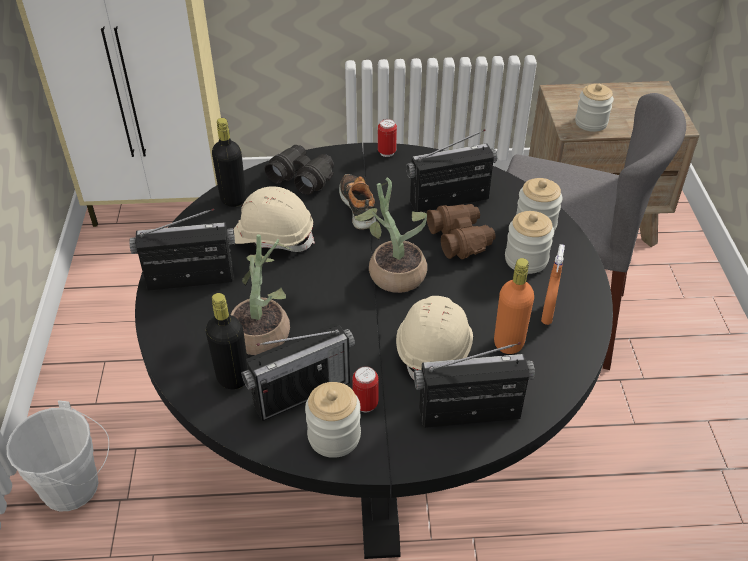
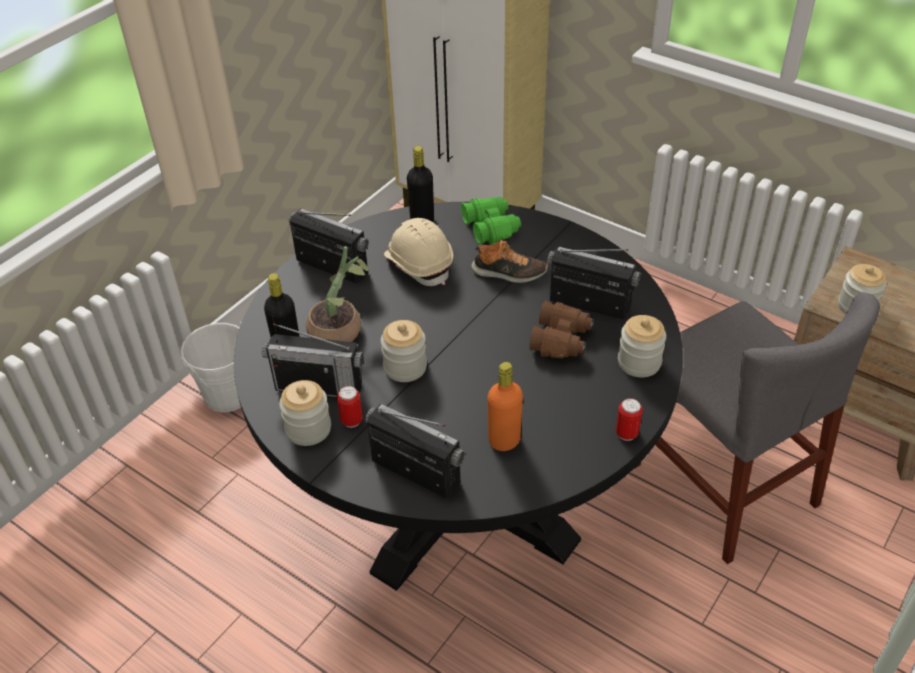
camera: 40 degrees right, 0 degrees up
(302, 177) = (491, 227): black binoculars -> green binoculars
(358, 206) = (509, 273): shoe -> shoe turned 75 degrees clockwise
(387, 152) = (582, 239): can -> can (626, 434)
(392, 271) = (478, 337): potted plant -> none
(435, 350) = (442, 412): beige hard hat -> none
(526, 259) = (596, 385): jar -> jar (405, 367)
(547, 314) = (562, 437): orange spray bottle -> none

